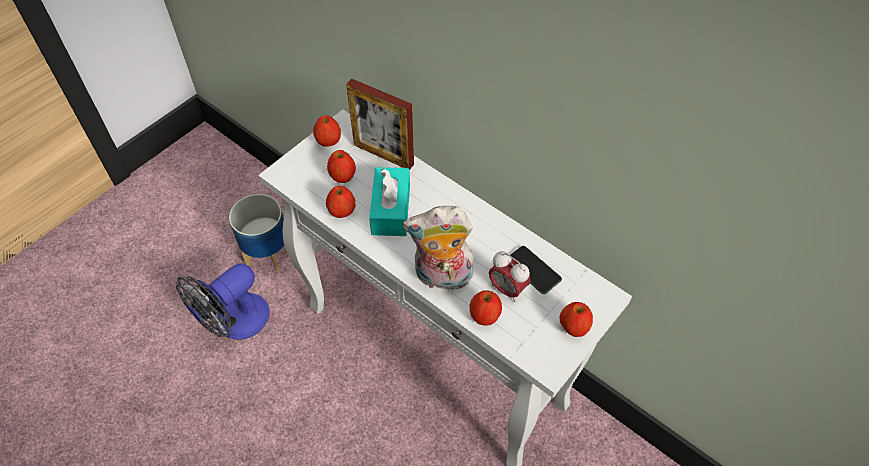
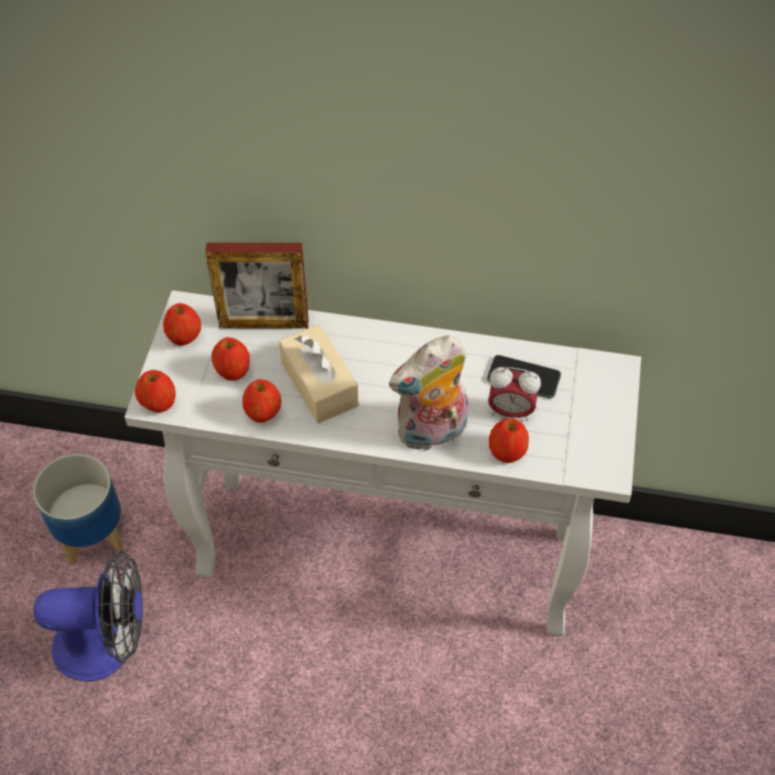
camera: 30 degrees left, 0 degrees up
(234, 323) = (108, 644): fan -> fan turned 105 degrees counterclockwise
(391, 210) = (319, 384): turquoise tissue box -> beige tissue box
(573, 328) = (606, 418): apple -> apple (159, 404)

